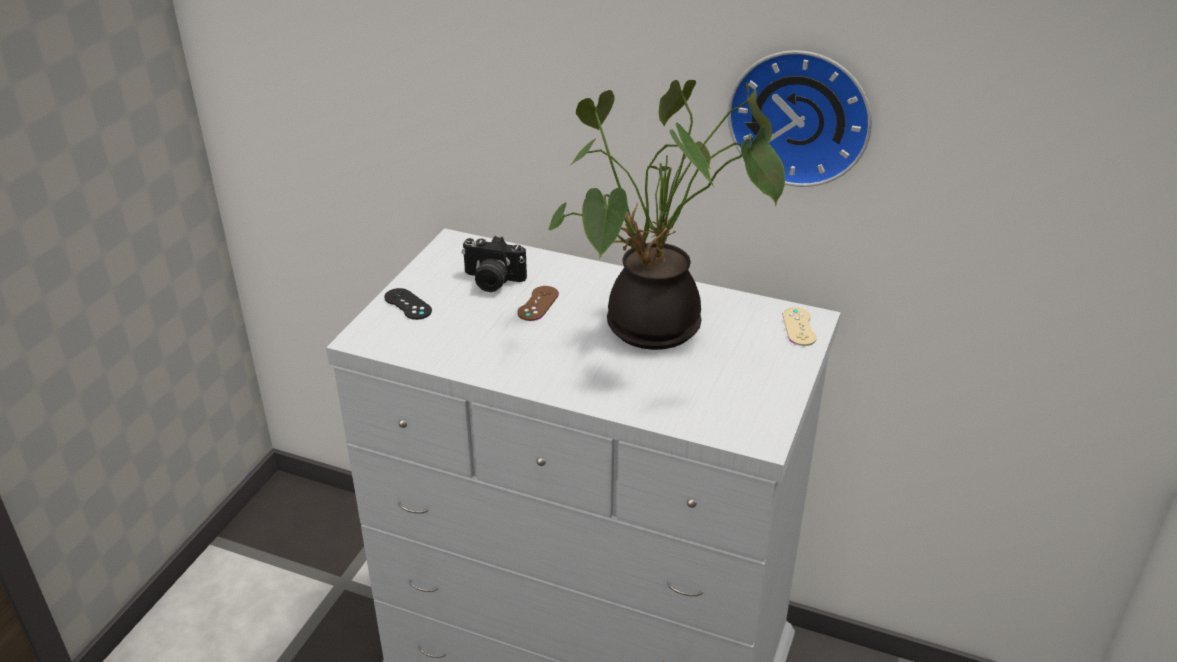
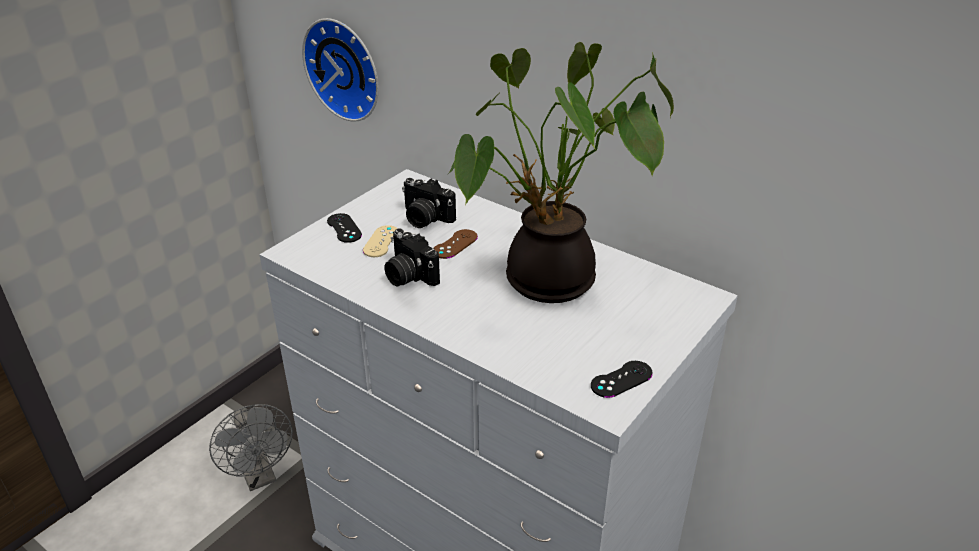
camera: 15 degrees right, 0 degrees up
(289, 619) = (260, 477): none -> grey fan
(504, 344) = (408, 276): none -> camera
(763, 412) = (621, 379): none -> black game controller
(799, 327) = (690, 303): beige game controller -> beige game controller (381, 241)
(800, 115) = (714, 94): wall clock -> wall clock (346, 68)

